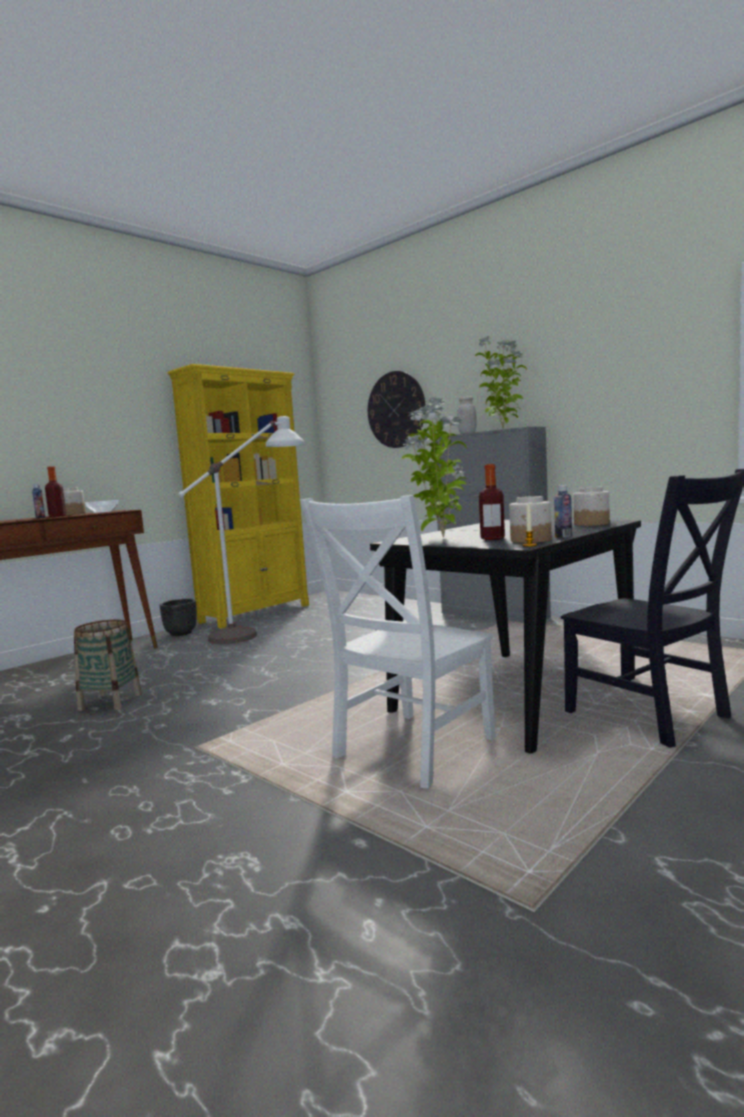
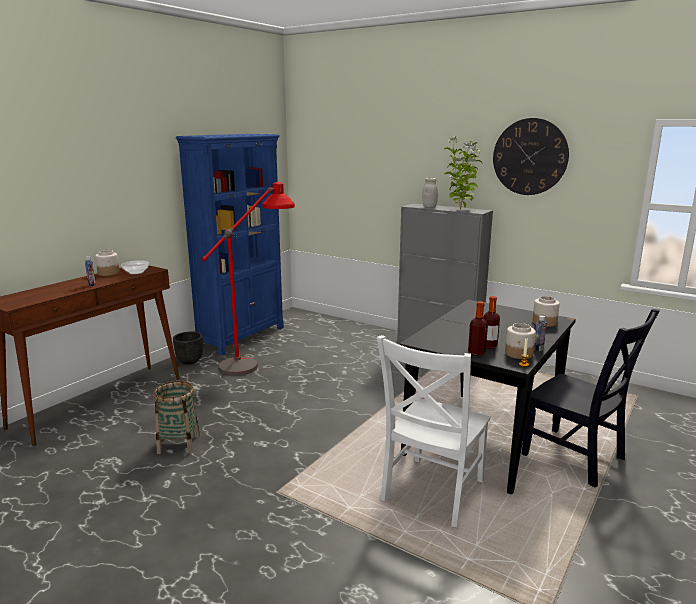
camera: 10 degrees left, 10 degrees up
(57, 516) = (102, 280): bottle -> bottle (476, 353)
(256, 613) = (242, 337): yellow bookcase -> blue bookcase
(261, 629) = (257, 358): white floor lamp -> red floor lamp
(396, 409) = (363, 171): wall clock -> wall clock (530, 157)
(441, 537) = (448, 338): potted plant -> none

